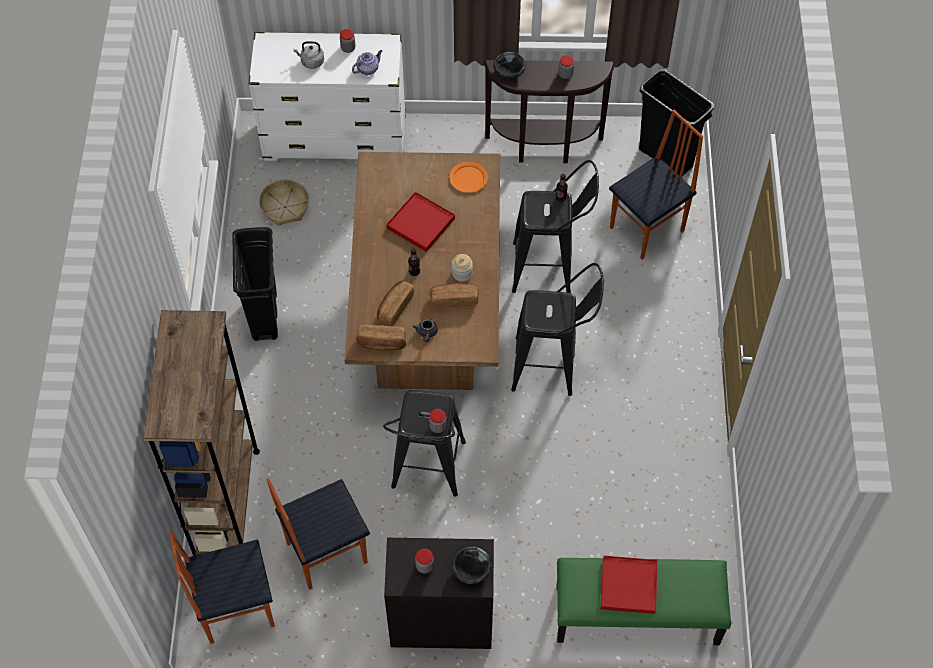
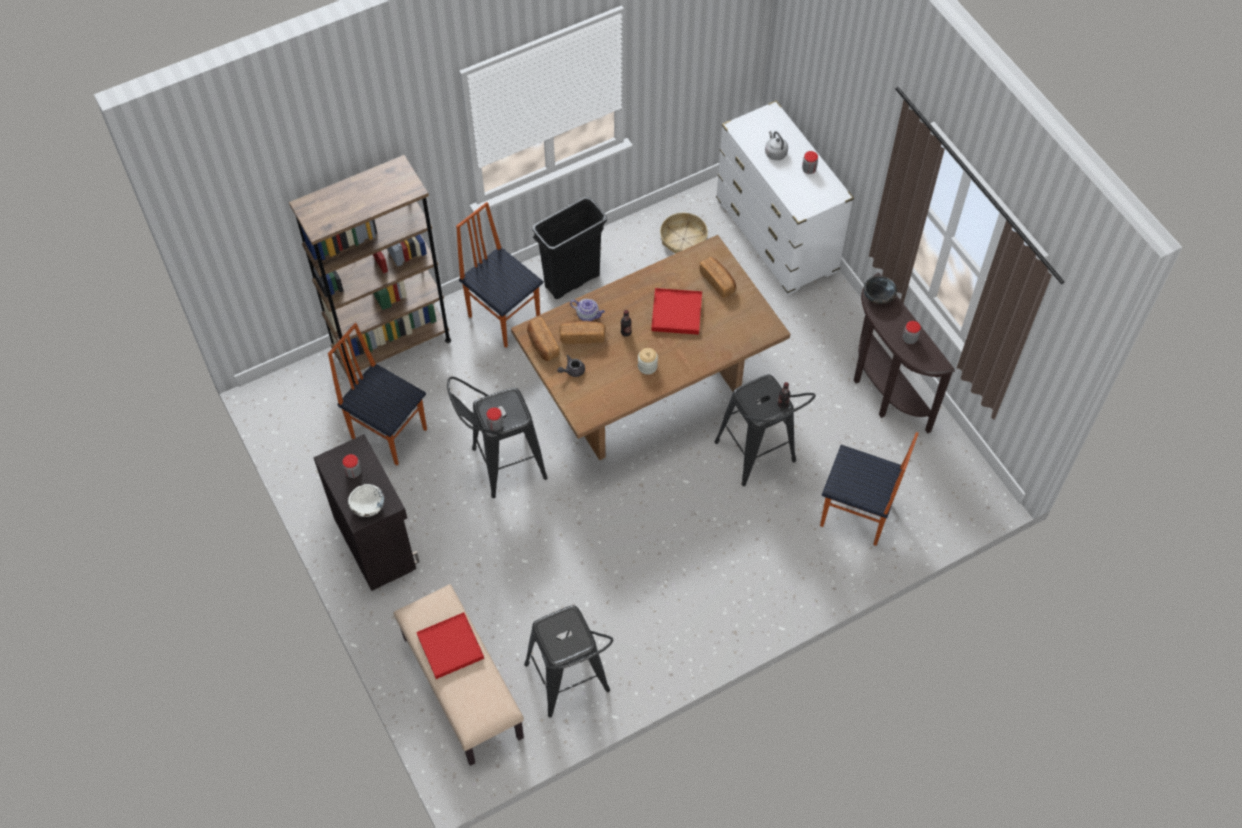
camera: 60 degrees right, 0 degrees up
(235, 608) = (309, 398): chair -> chair (504, 316)
(368, 69) = (798, 194): teapot -> teapot (588, 315)
(454, 299) = (618, 373): bread -> bread (718, 281)
(468, 178) = (747, 323): orange plate -> none
(471, 570) = (367, 506): black bowl -> white bowl
(552, 367) = (660, 509): black stool -> black stool (570, 686)
(636, 616) = (461, 687): green bench -> beige bench
(666, 158) = (946, 493): black trash can -> none

